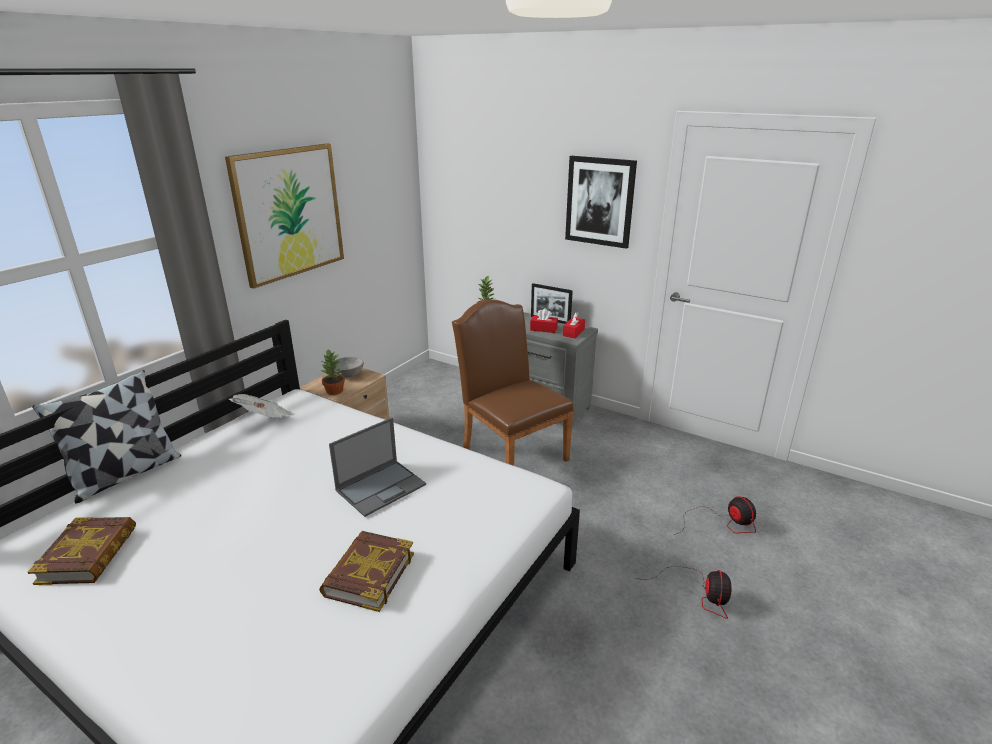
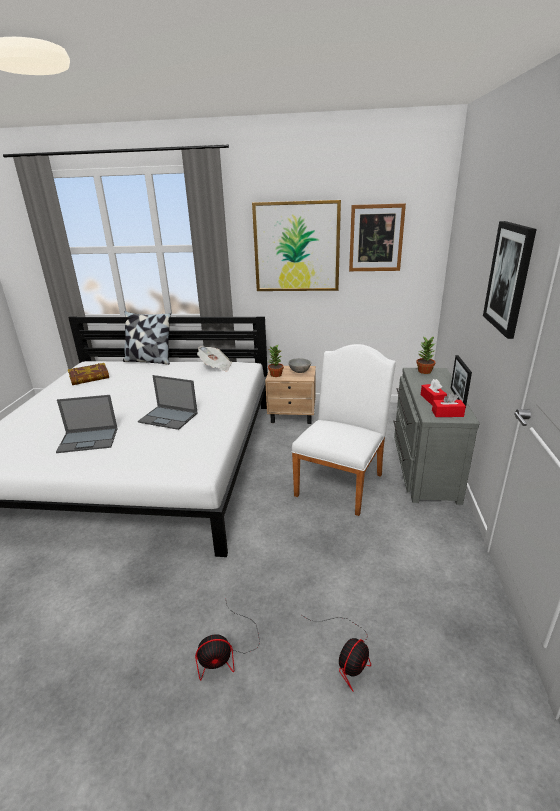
camera: 65 degrees right, 0 degrees up
(365, 186) = (376, 238): none -> picture
(368, 574) = (89, 440): book -> laptop
(511, 450) = (342, 481): brown chair -> white chair

